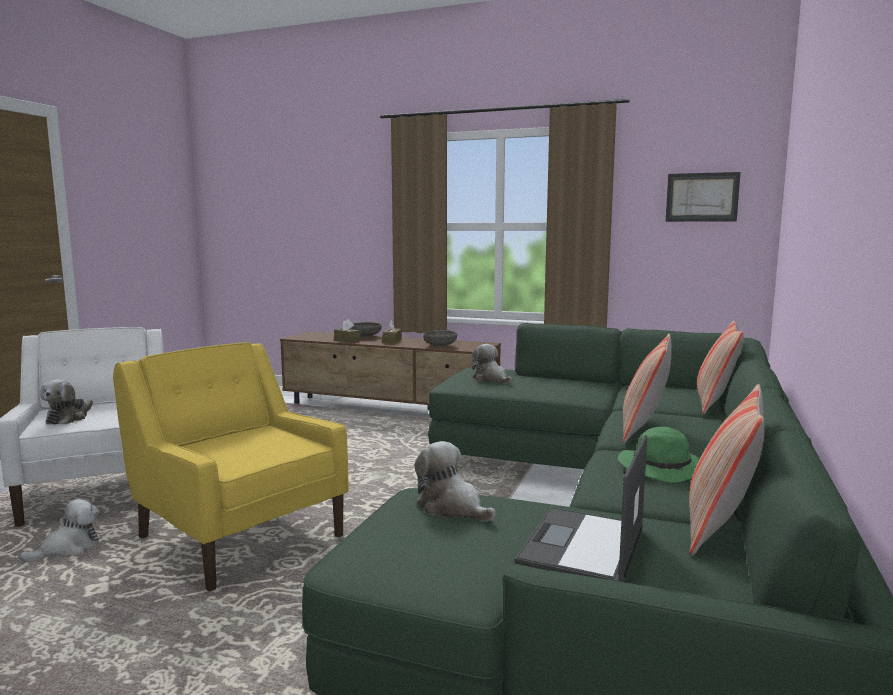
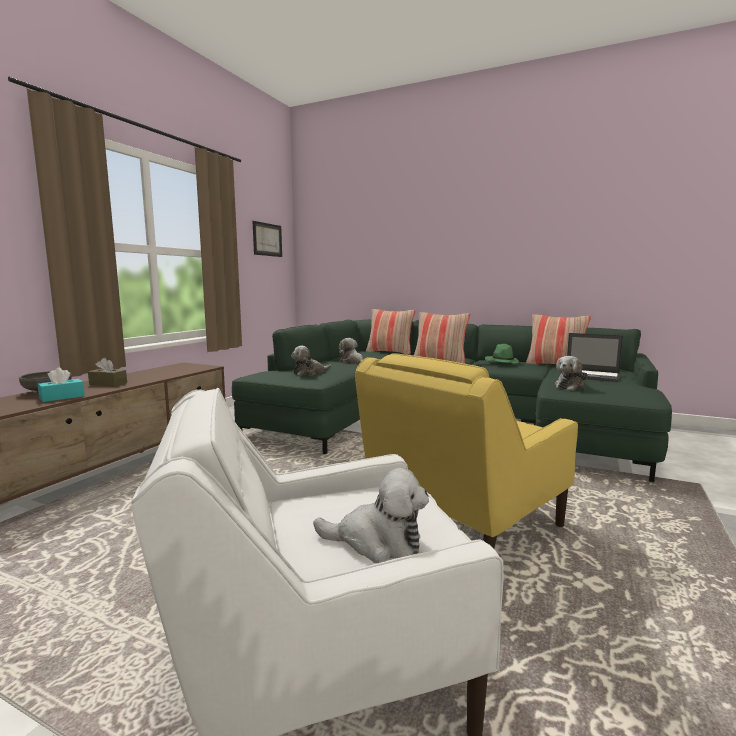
camera: 85 degrees left, 0 degrees up
(68, 549) = (528, 638): plush toy -> plush toy (352, 362)
(347, 340) = (62, 397): brown tissue box -> turquoise tissue box
(440, 346) = (174, 373): grey bowl -> none

